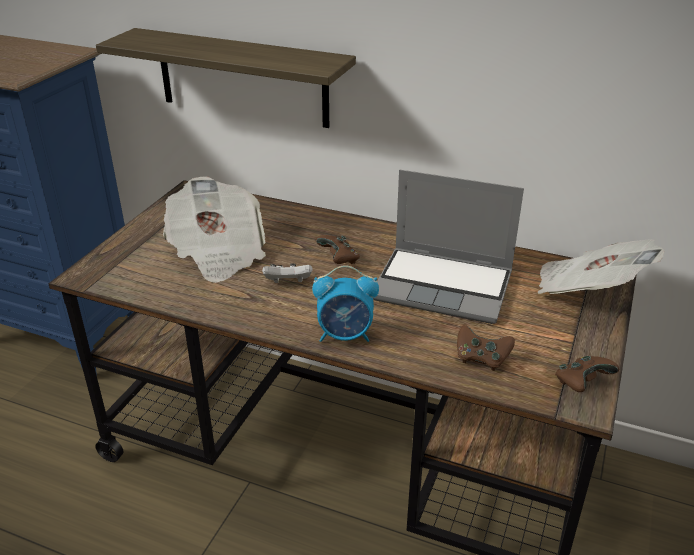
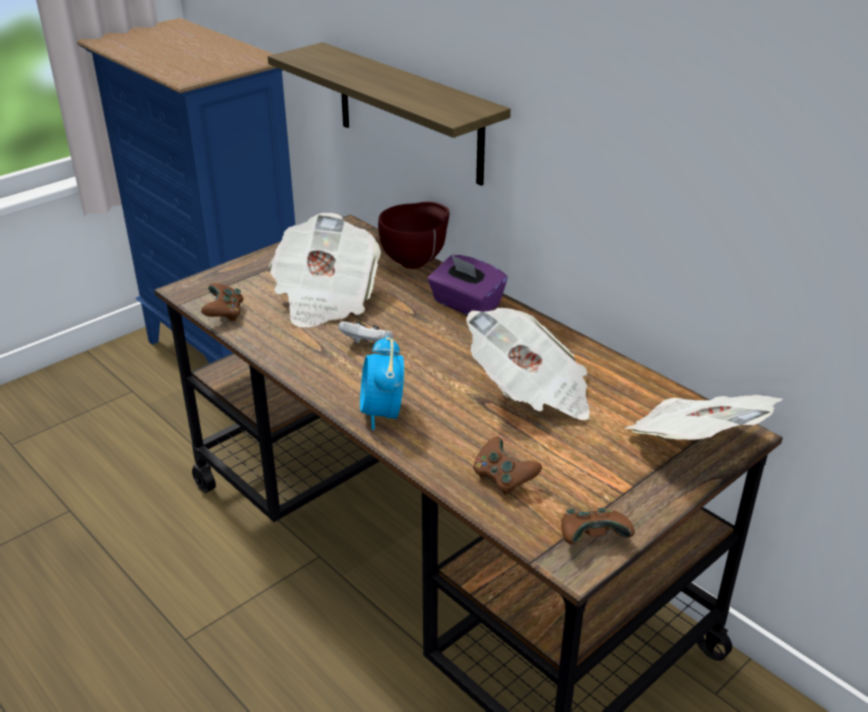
camera: 25 degrees right, 0 degrees up
(271, 206) = (416, 262): none -> brown bowl
(339, 231) = (466, 305): none -> purple tissue box
(339, 260) = (439, 335): brown game controller -> brown game controller (224, 314)
(345, 335) = (382, 414): alarm clock -> alarm clock turned 60 degrees clockwise
(445, 286) = (530, 392): laptop -> newspaper

